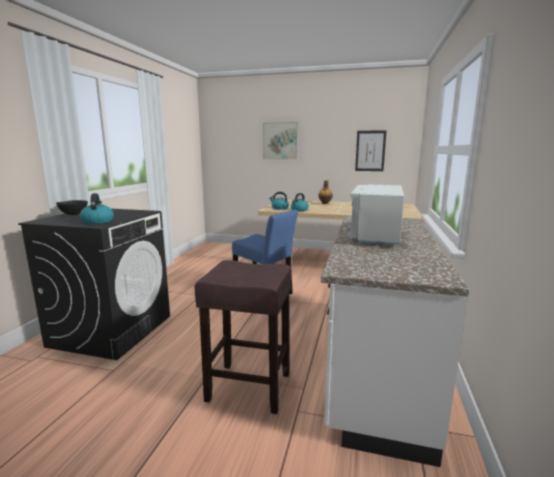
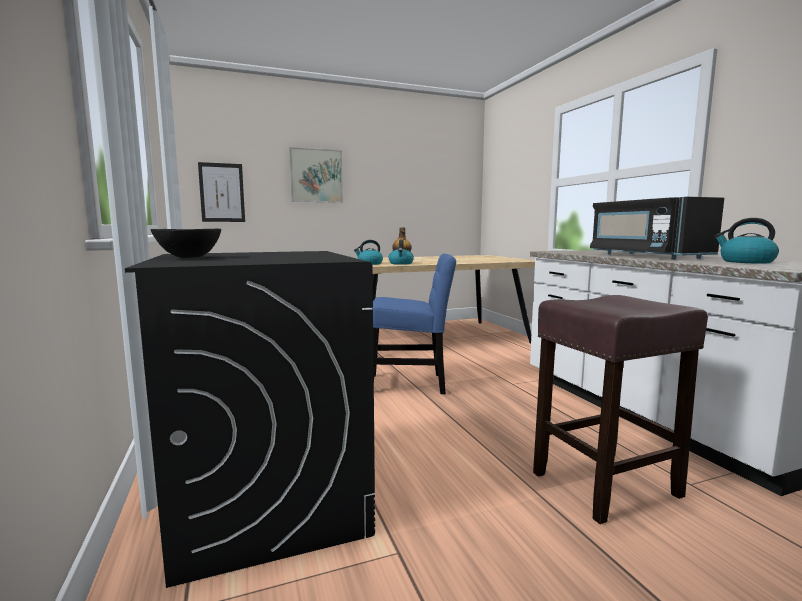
camera: 35 degrees left, 5 degrees down
(97, 221) = (309, 258): kettle -> kettle (745, 262)
(370, 151) = (432, 193): picture -> picture (222, 192)
(376, 235) = (645, 256): white microwave -> black microwave

